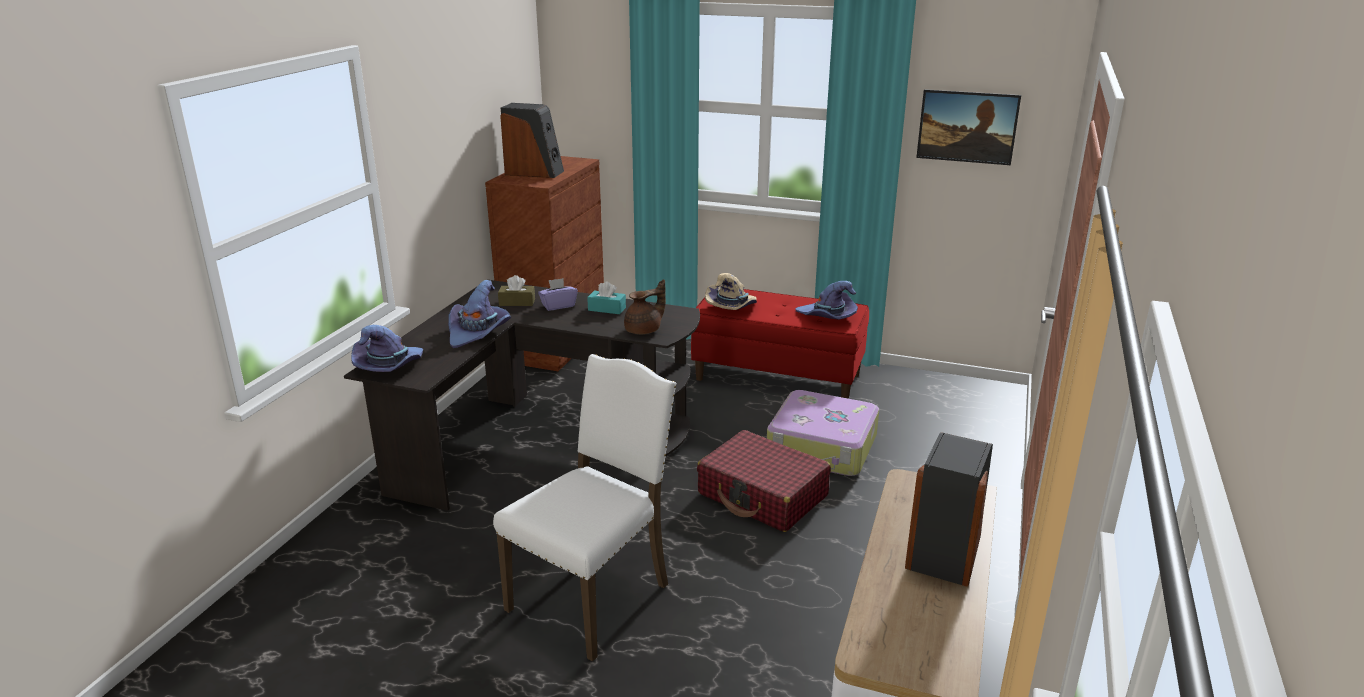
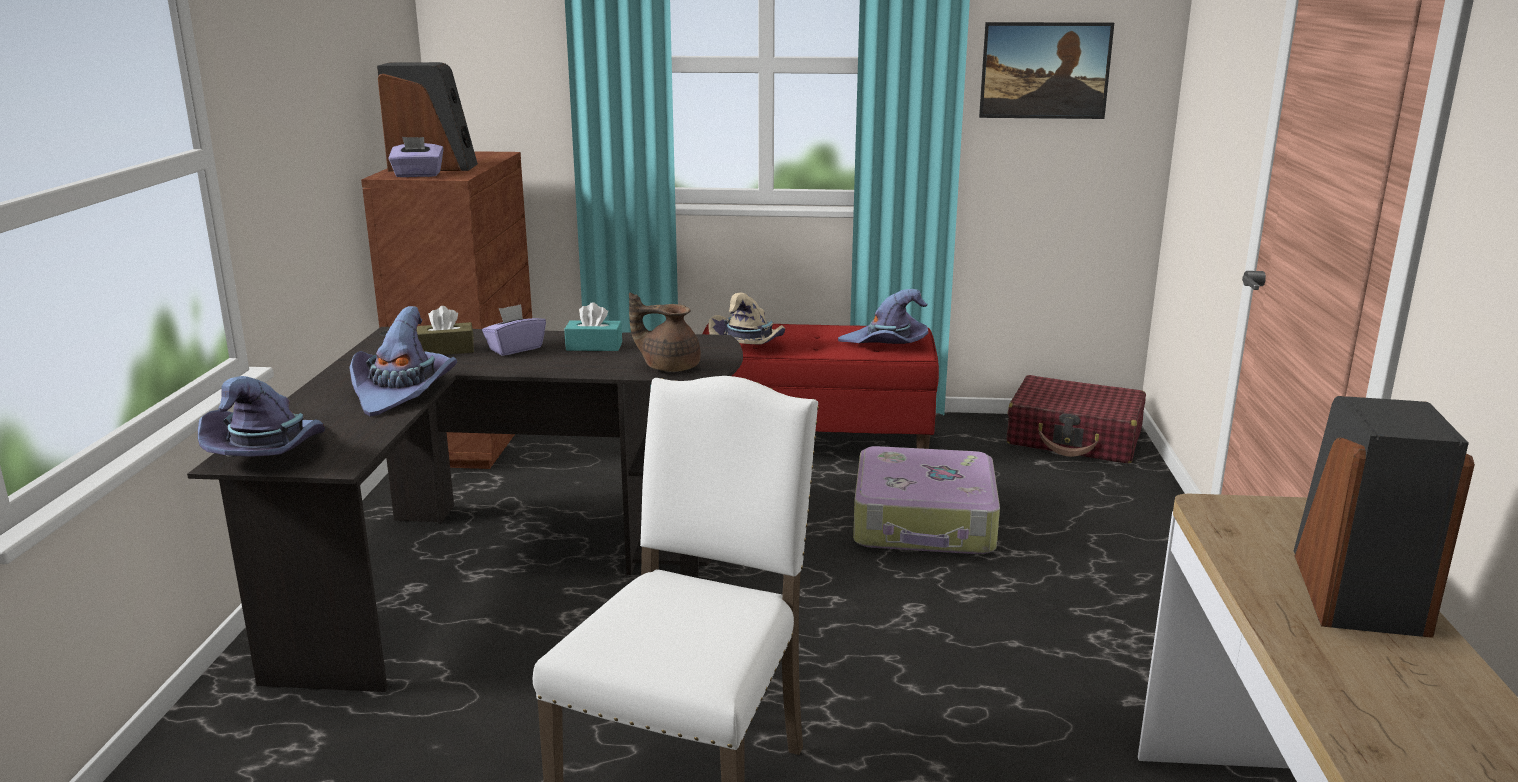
camera: 15 degrees left, 5 degrees down
(521, 180) = (418, 175): none -> purple tissue box
(644, 330) = (669, 366): brown teapot -> brown teapot turned 120 degrees counterclockwise
(763, 495) = (877, 596): red suitcase -> red suitcase (1074, 438)

